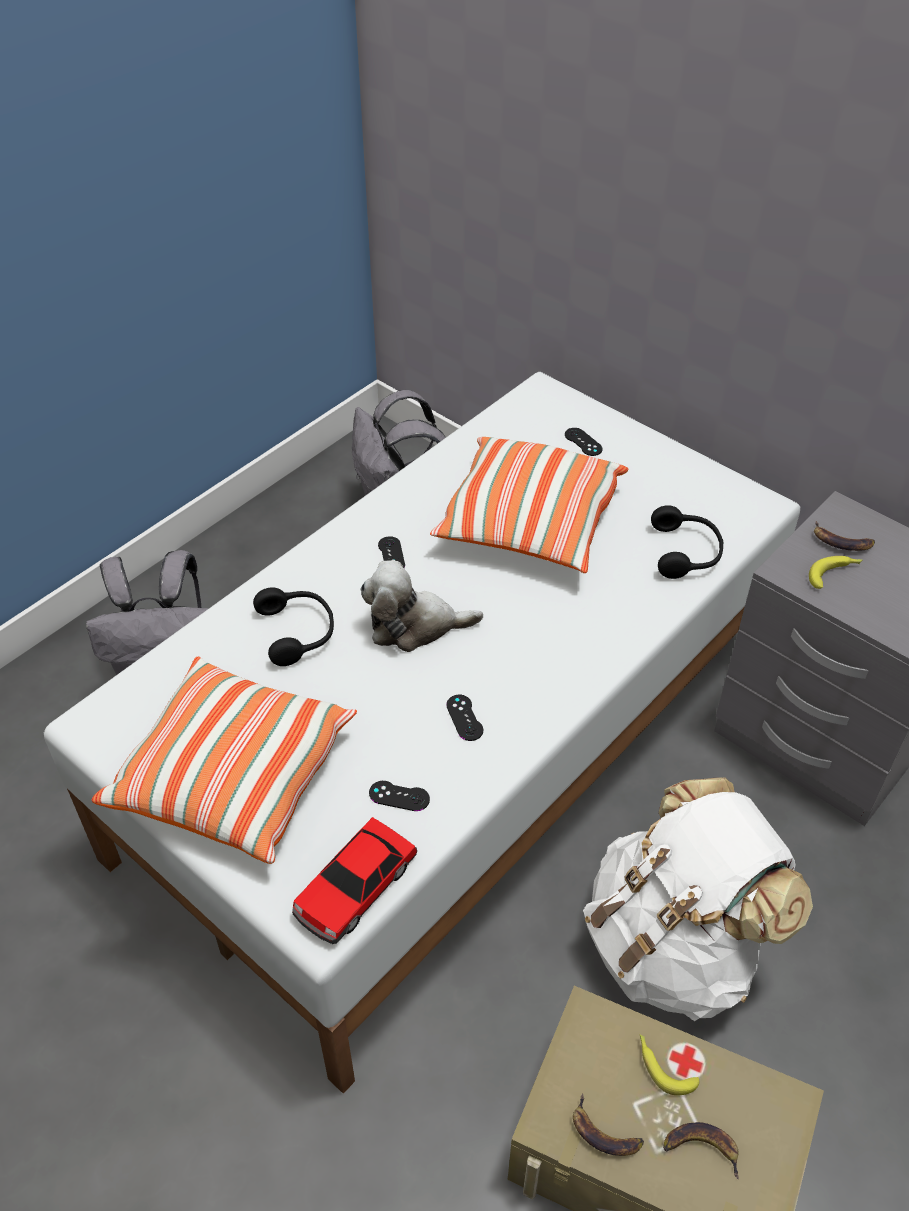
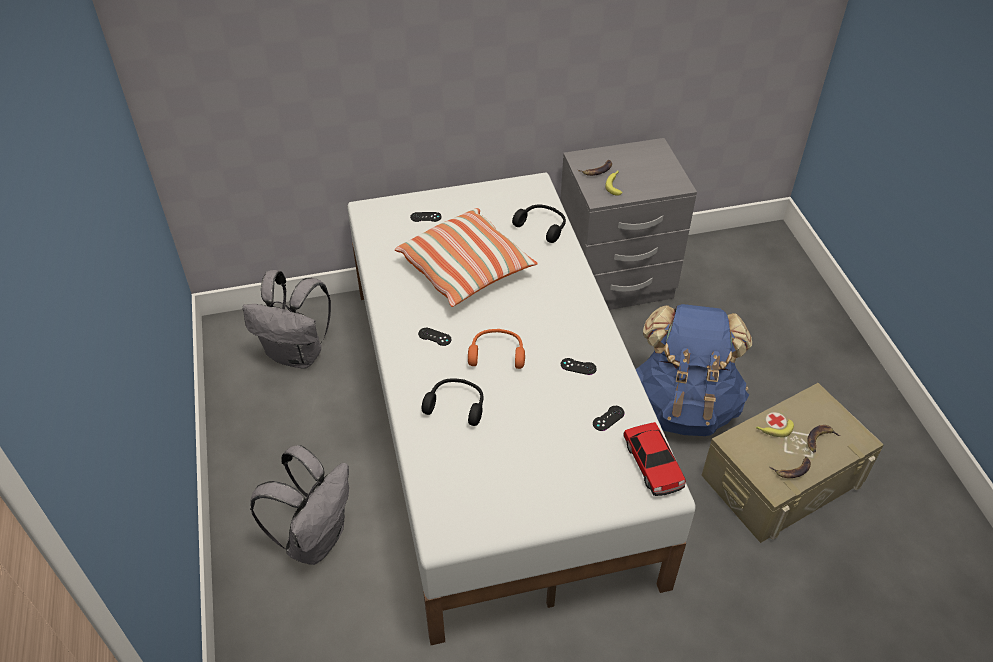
camera: 55 degrees left, 0 degrees up
(234, 775) = (538, 482): pillow -> none
(414, 625) = (497, 353): plush toy -> orange headphones
(674, 944) = (684, 405): white backpack -> blue backpack

